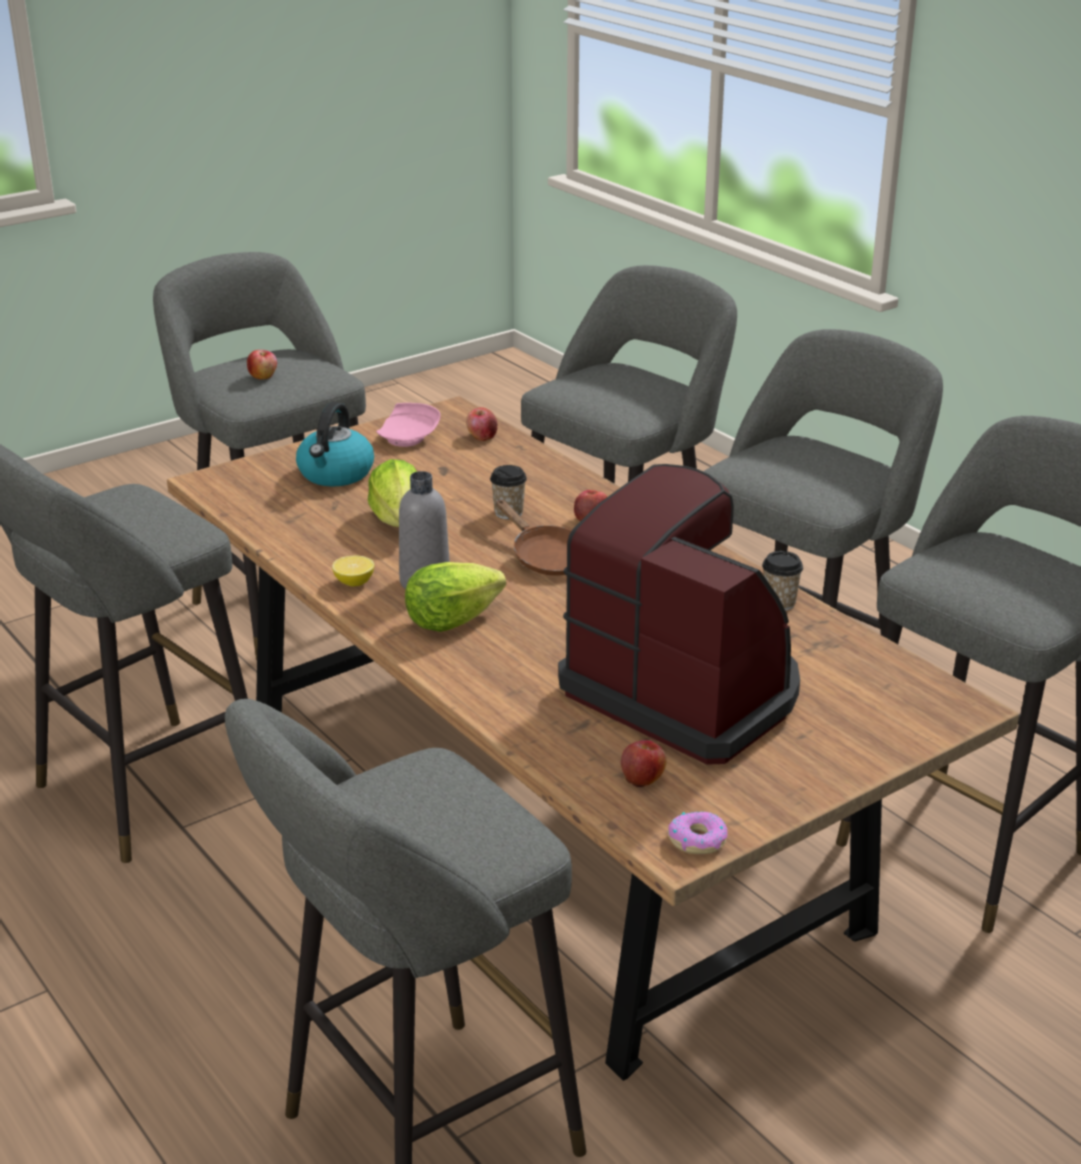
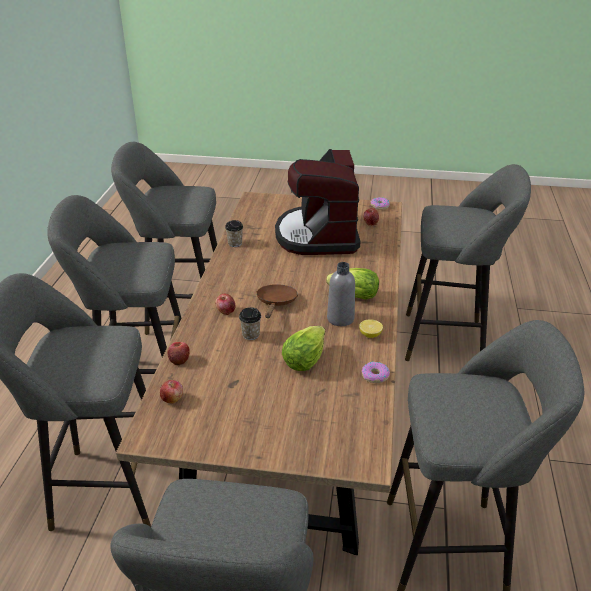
camera: 135 degrees left, 5 degrees up
(263, 376) = (235, 524): apple -> apple (179, 359)
(288, 545) = (375, 376): none -> donut
(336, 474) = (289, 418): kettle -> none
(409, 437) = (208, 425): pink plate -> none

